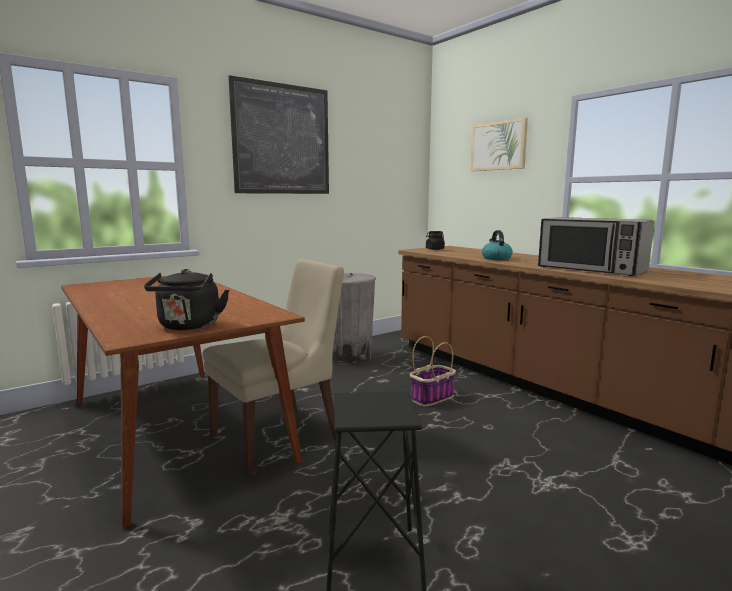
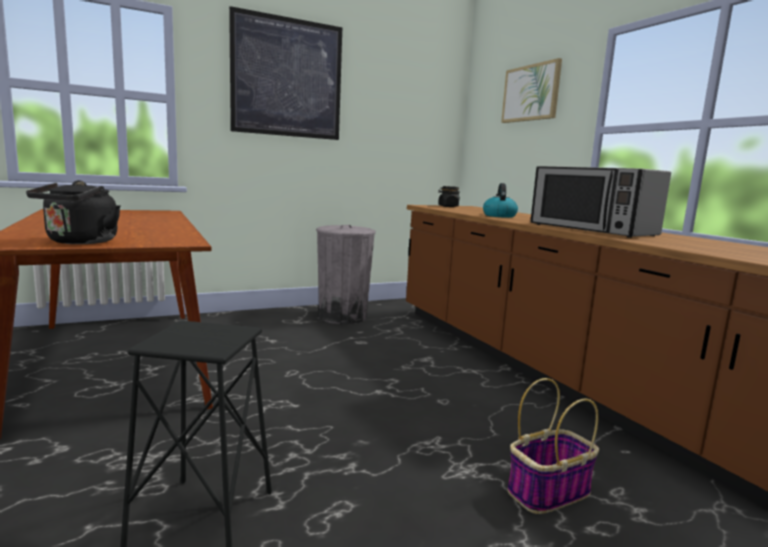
camera: 10 degrees right, 0 degrees up
(279, 436) = (210, 381): beige chair -> none
(432, 397) = (401, 364): basket -> basket (549, 491)

